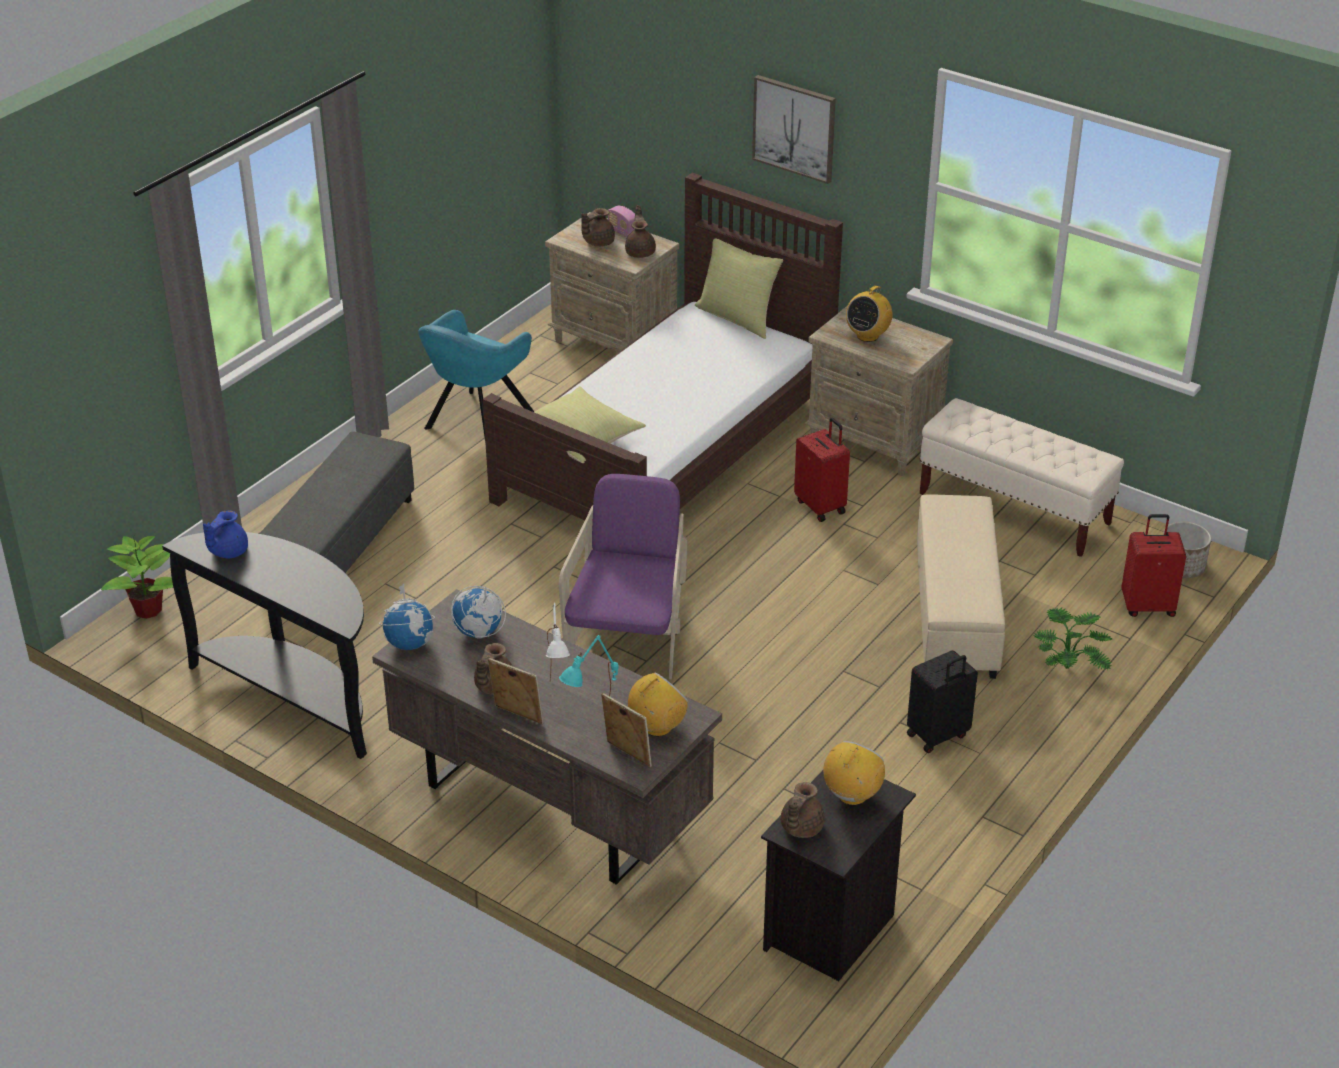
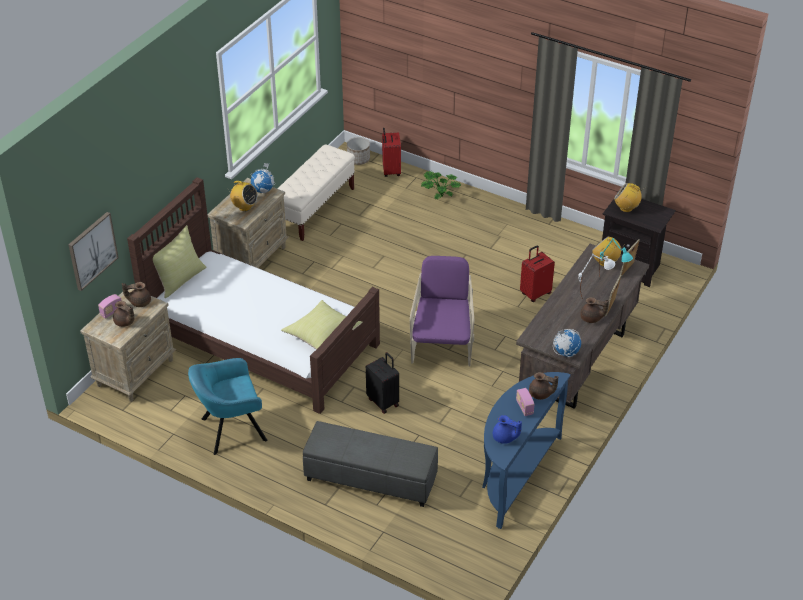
camera: 95 degrees left, 5 degrees up
(149, 609) = (447, 562): potted plant -> none
(287, 578) = (524, 407): none -> radio
(295, 695) = (515, 475): black console table -> blue console table
(476, 422) = (230, 430): turquoise armchair -> turquoise armchair turned 135 degrees clockwise
(478, 633) = (551, 328): globe -> globe (263, 190)
(628, 638) = (442, 344): purple armchair -> purple armchair turned 90 degrees clockwise
(794, 128) = (166, 155): picture -> picture (92, 250)
(800, 828) = (651, 222): brown teapot -> brown teapot (541, 394)
(821, 506) = (316, 276): red suitcase -> red suitcase (535, 293)
(938, 736) = (498, 236): black suitcase -> black suitcase (383, 402)
(957, 612) = (404, 229): beige ottoman -> none

